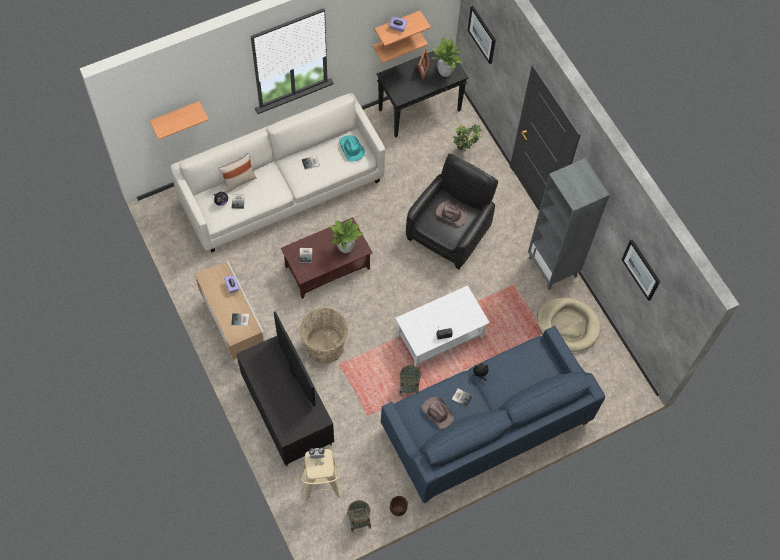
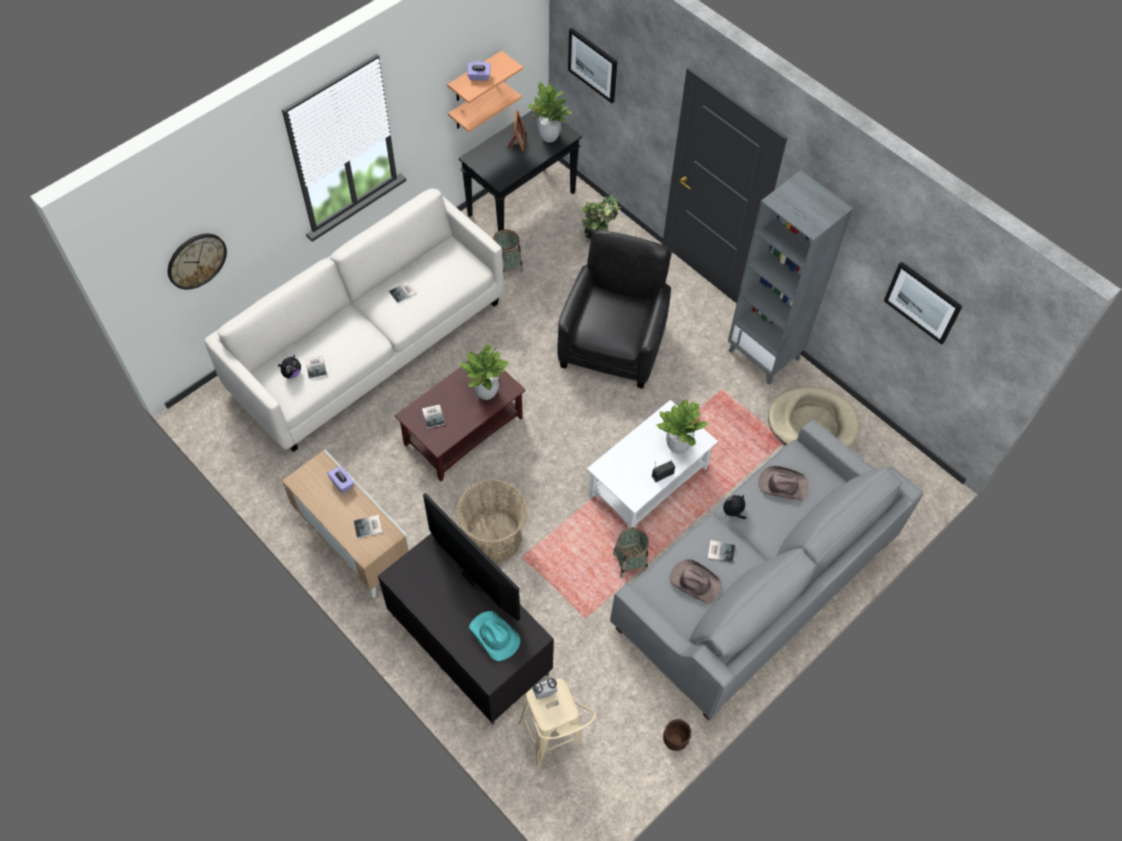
camera: 15 degrees left, 5 degrees down
(175, 116) = (196, 260): shelf -> wall clock
(239, 181) = (309, 339): beige pillow -> none
(351, 149) = (453, 262): turquoise hat -> turquoise hat (494, 636)
(358, 520) = (623, 774): basket -> basket (507, 267)
(451, 214) = (616, 313): brown hat -> brown hat (782, 485)
(461, 319) = (678, 446): none -> potted plant
(485, 425) = (753, 586): blue sofa -> grey sofa

